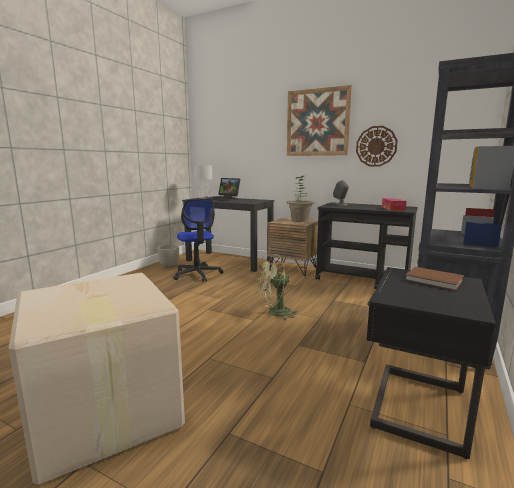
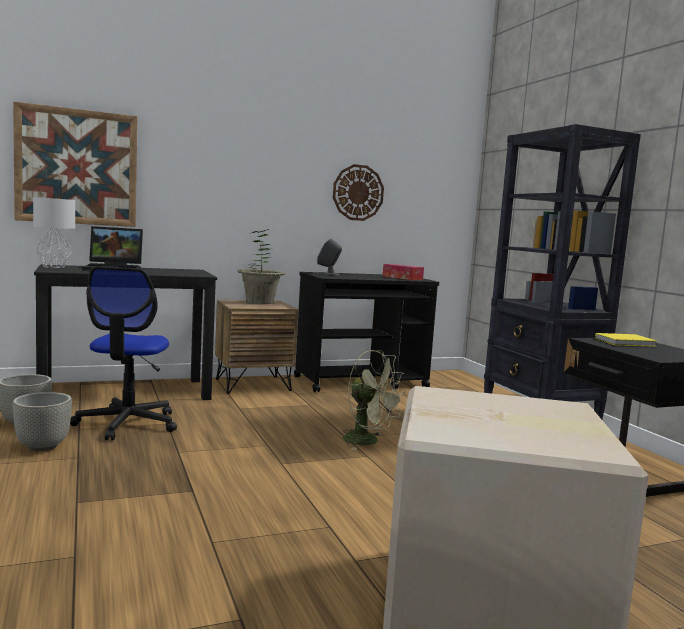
camera: 50 degrees left, 5 degrees down
(153, 276) = (42, 446): none -> grey planter
(197, 274) = (127, 424): office chair -> office chair turned 75 degrees clockwise
(274, 313) = (368, 442): green fan -> green fan turned 75 degrees counterclockwise
(317, 122) = (276, 147): picture -> picture (77, 167)
(435, 281) = (626, 342): brown book -> yellow book

